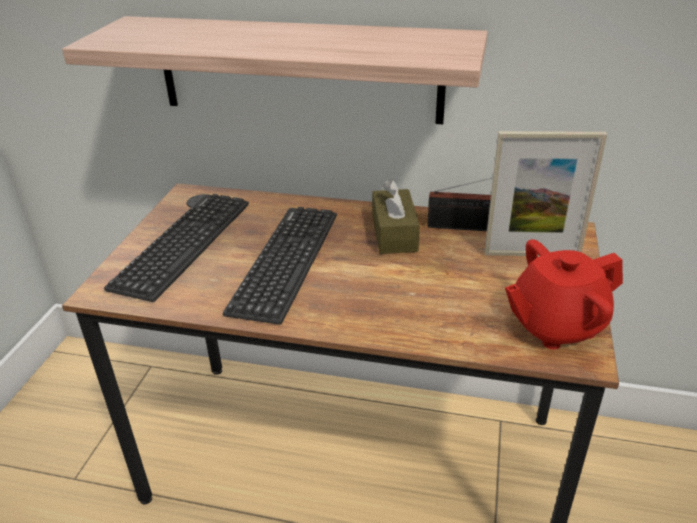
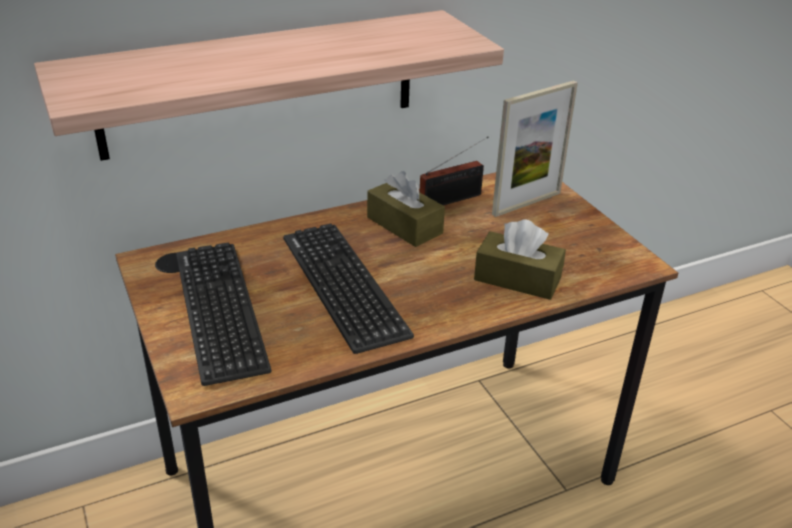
camera: 40 degrees left, 0 degrees up
(434, 316) = (517, 279): none -> brown tissue box
(555, 325) = (602, 250): red teapot -> none

